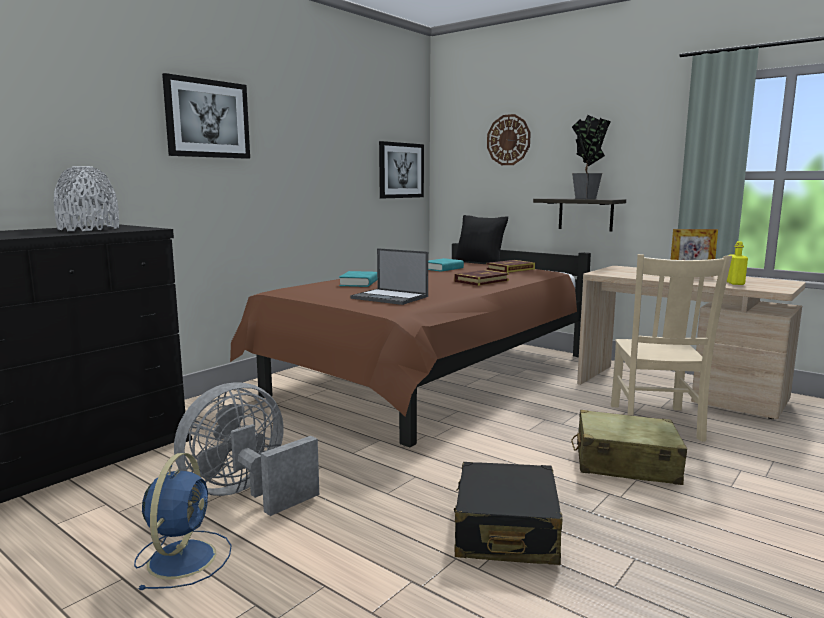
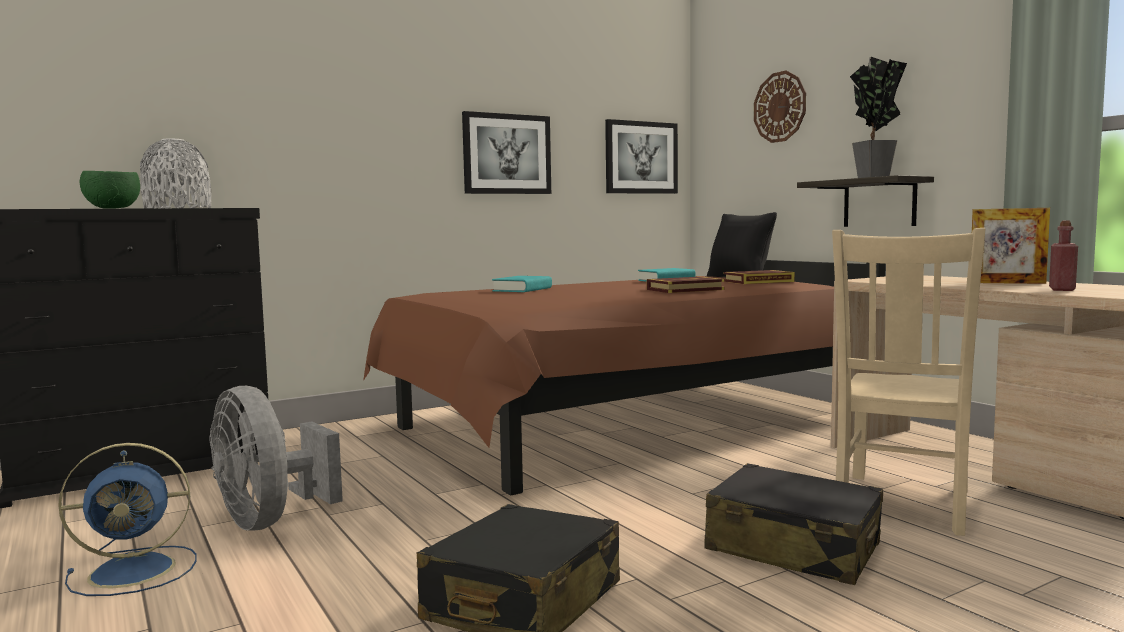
camera: 20 degrees right, 5 degrees down
(45, 234) = (111, 208): none -> green bowl
(183, 557) = (136, 570): blue fan -> blue fan turned 45 degrees clockwise
(207, 119) = (356, 93): picture -> picture (507, 154)
(246, 494) = (269, 520): grey fan -> grey fan turned 105 degrees counterclockwise
(390, 297) = (524, 300): laptop -> none
(625, 463) = (793, 548): beige suitcase -> black suitcase
(735, 283) = (1062, 289): yellow bottle -> red bottle

